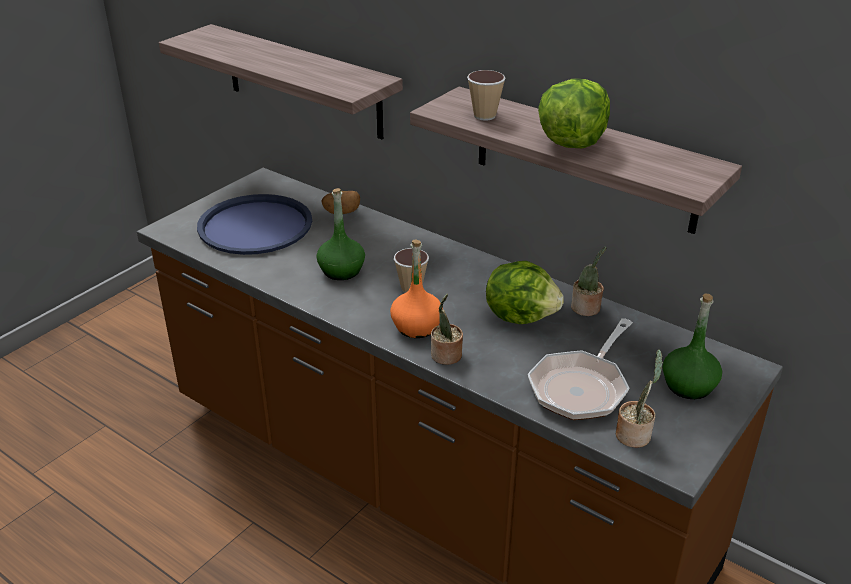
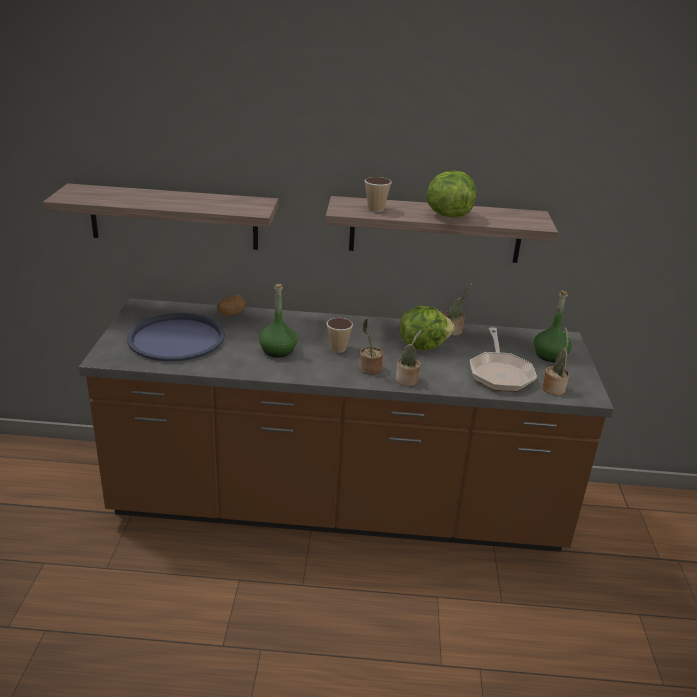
camera: 35 degrees left, 5 degrees down
(417, 326) = (369, 369): orange bottle -> potted plant

